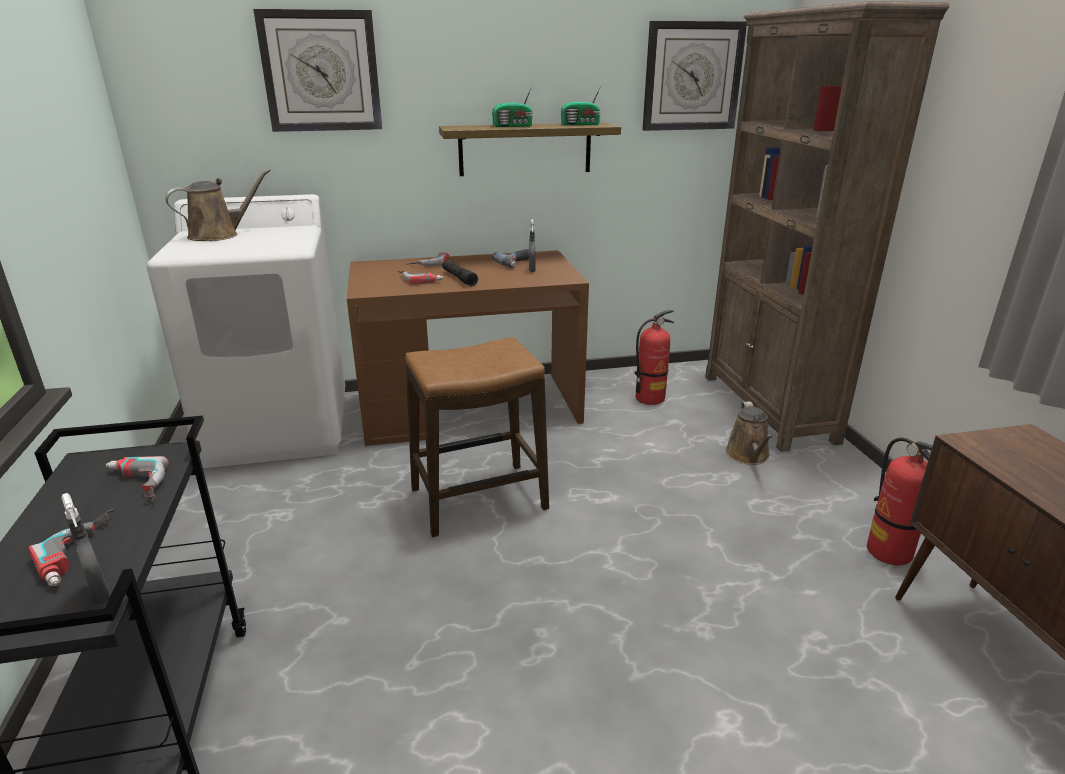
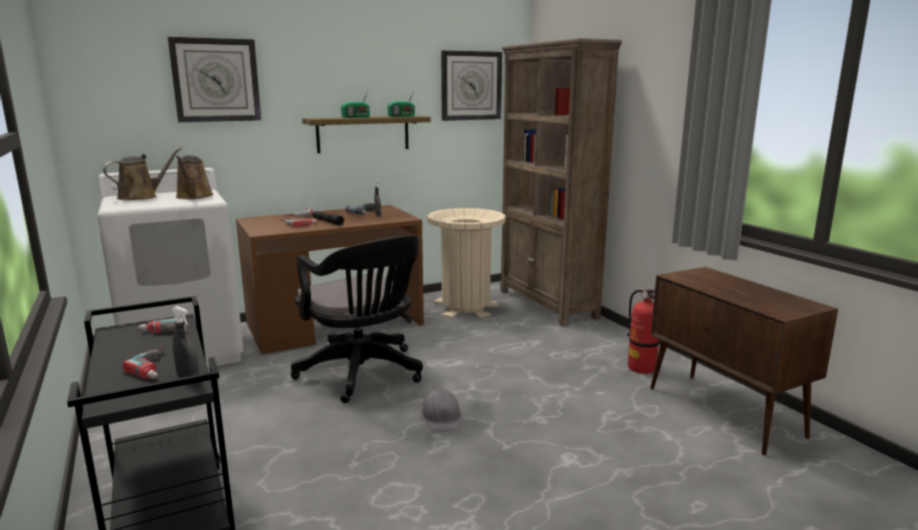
camera: 15 degrees left, 10 degrees down
(478, 500) = (363, 374): stool -> black office chair
(559, 596) = (441, 416): none -> grey hard hat
(649, 398) = (465, 306): fire extinguisher -> beige trash can
(748, 456) = (542, 330): brown watering can -> brown watering can (194, 197)

